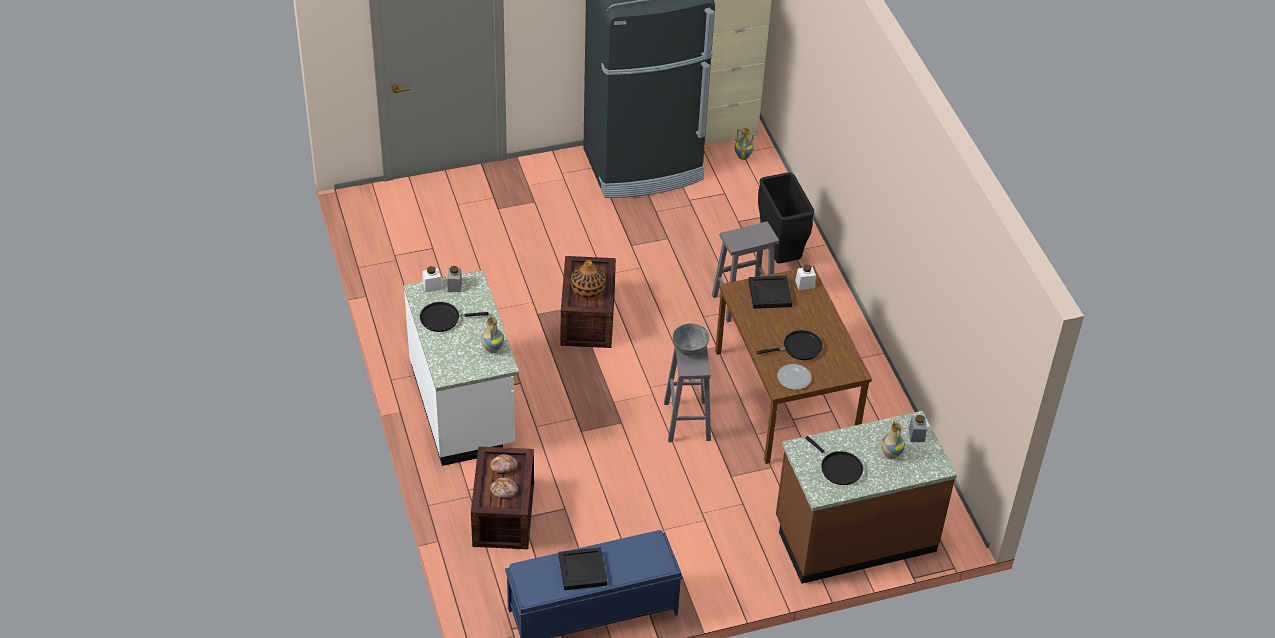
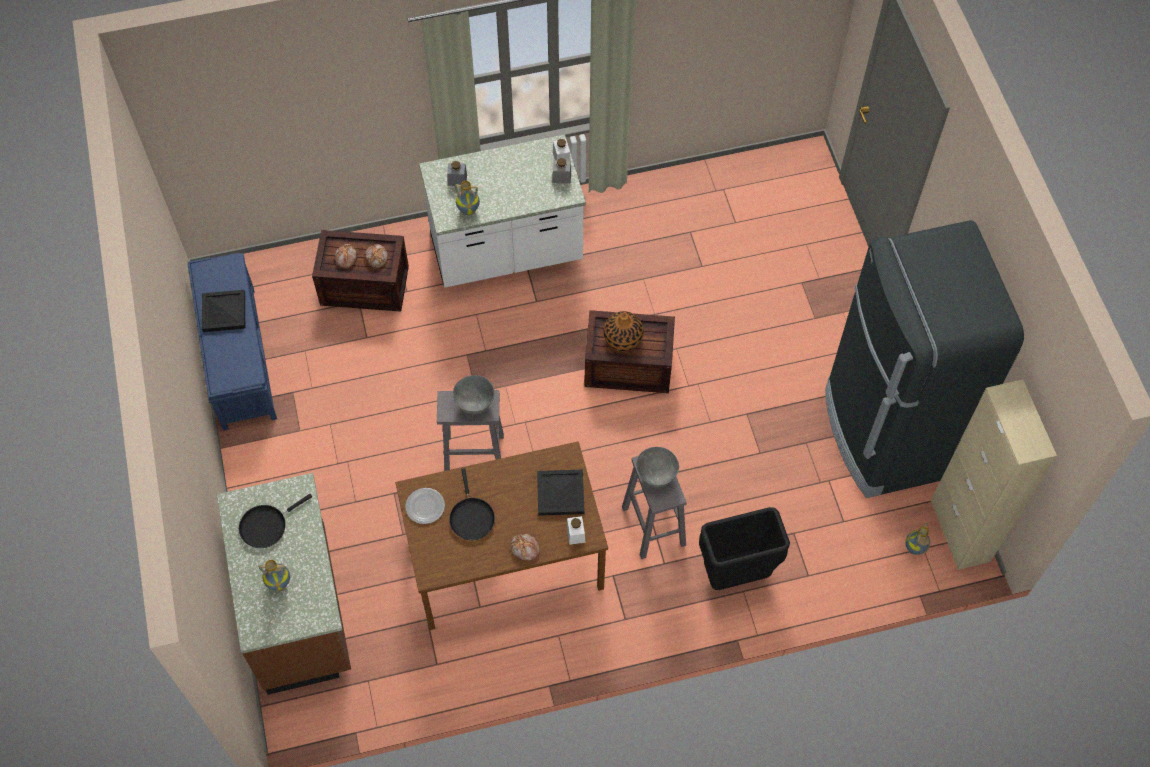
camera: 95 degrees right, 15 degrees up
(443, 319) = (513, 168): black frying pan -> none
(746, 238) = (656, 476): none -> grey bowl
(823, 314) = (525, 549): none -> bread
(916, 435) = (304, 615): grey jar -> grey jar (457, 180)

